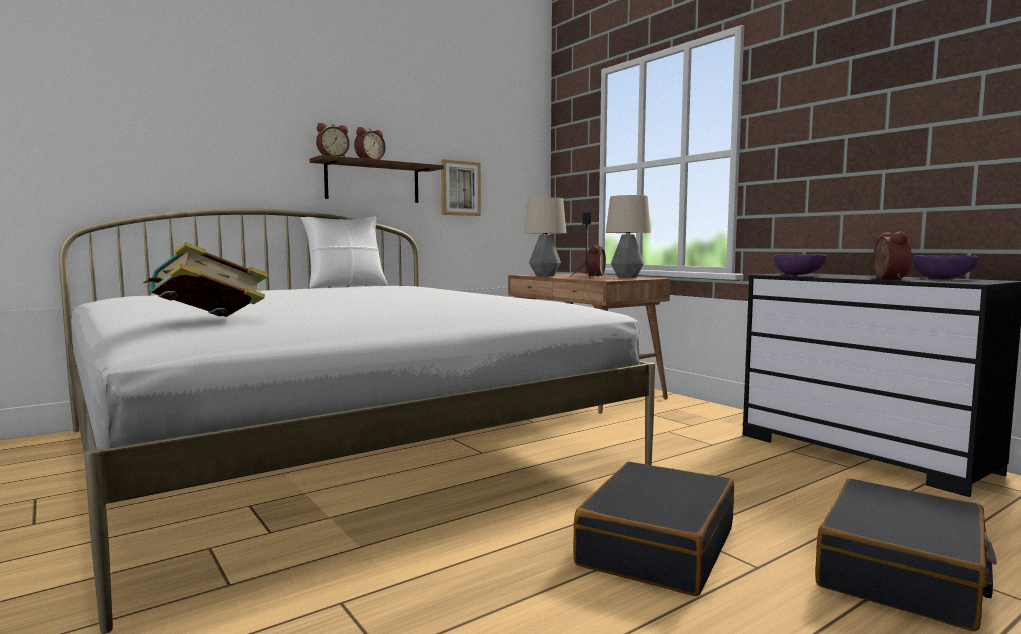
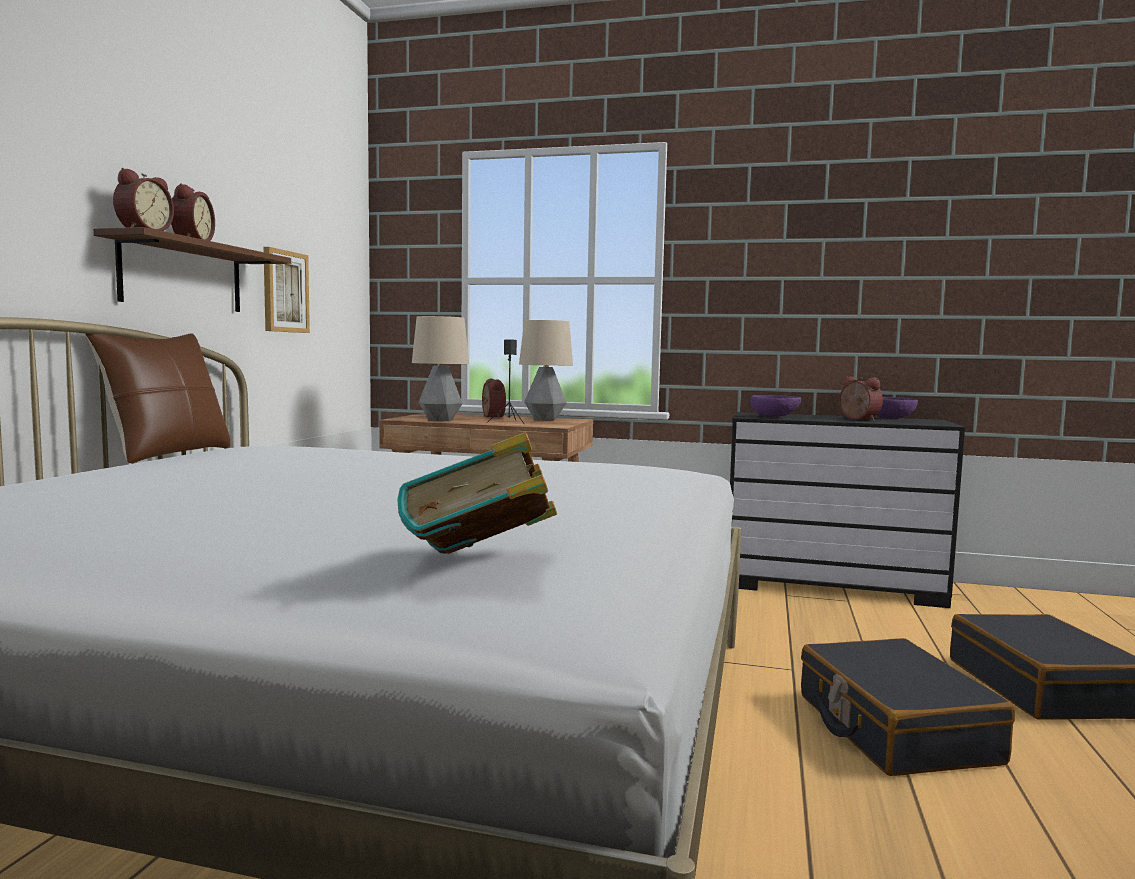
camera: 40 degrees left, 0 degrees up
(345, 286) = (167, 454): white pillow -> brown pillow

